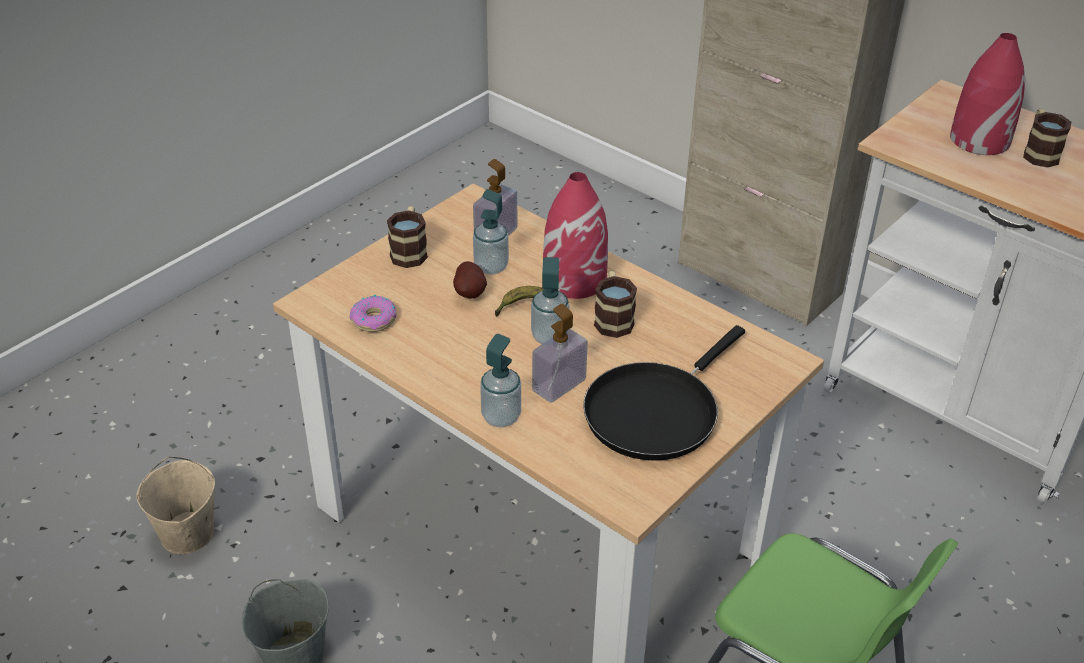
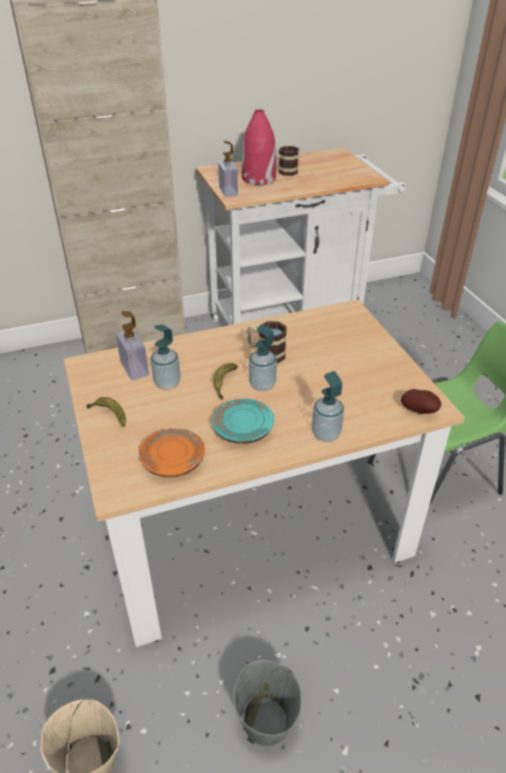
camera: 60 degrees left, 0 degrees up
(374, 320) = (172, 461): donut -> orange plate
(410, 251) = (109, 415): mug -> banana
(458, 350) = (243, 430): none -> turquoise plate
(471, 293) = (187, 402): potato -> potato (419, 410)
(559, 385) = (312, 398): soap dispenser -> soap dispenser (228, 191)
(574, 279) = (214, 353): red vase -> none
(656, 412) = (363, 369): black frying pan -> none

